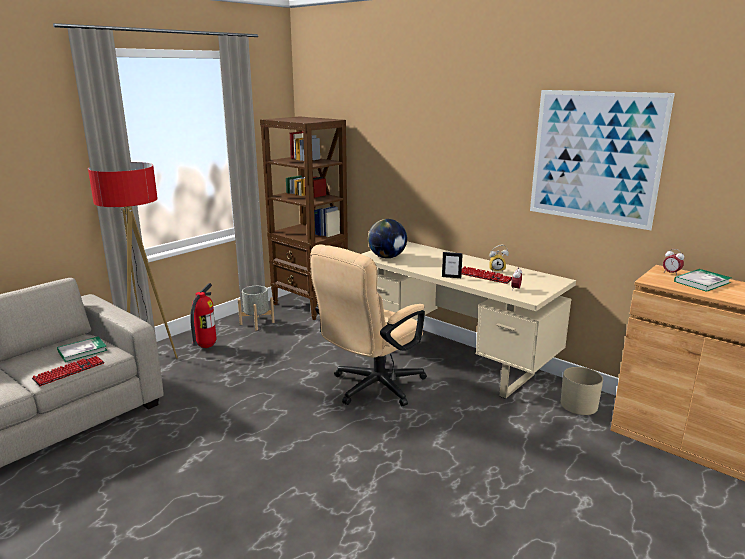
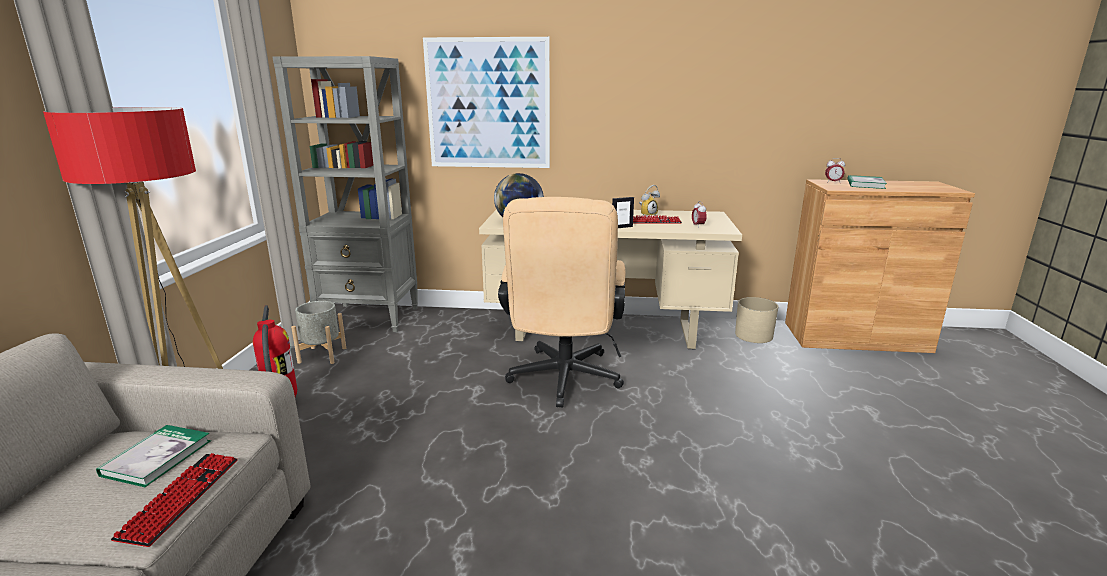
camera: 35 degrees left, 0 degrees up
(310, 305) = (370, 318): brown bookcase -> grey bookcase
(595, 157) = (739, 79): picture -> picture (488, 104)

